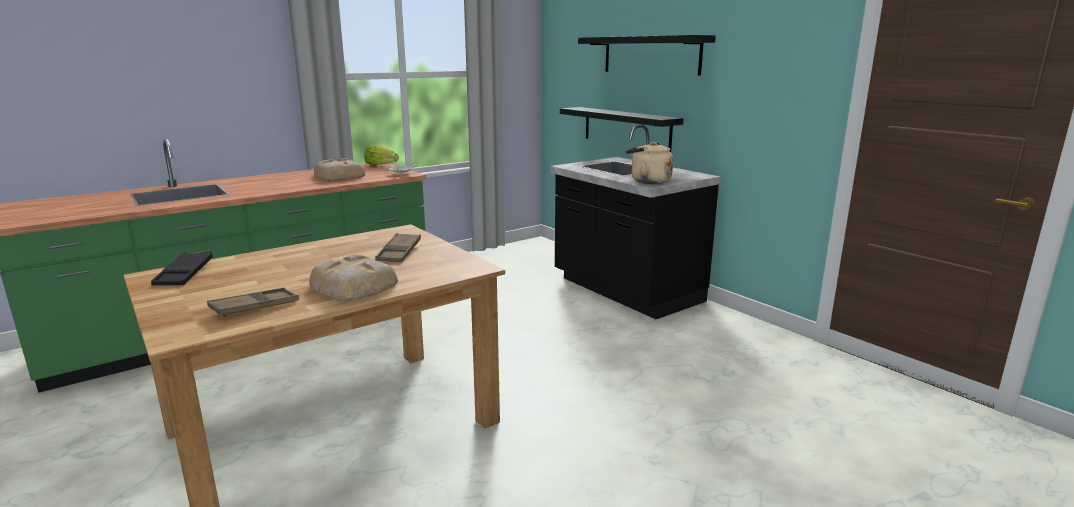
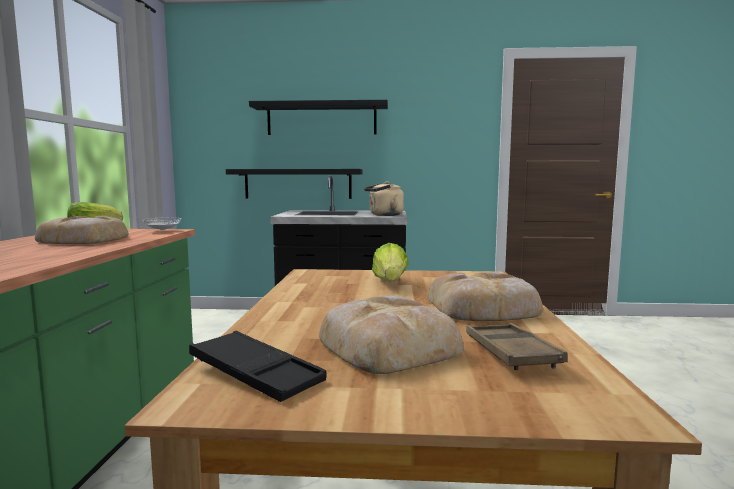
camera: 50 degrees left, 10 degrees down
(246, 283) = (388, 345): none -> bread
(399, 252) = (390, 283): brown tray -> lettuce

